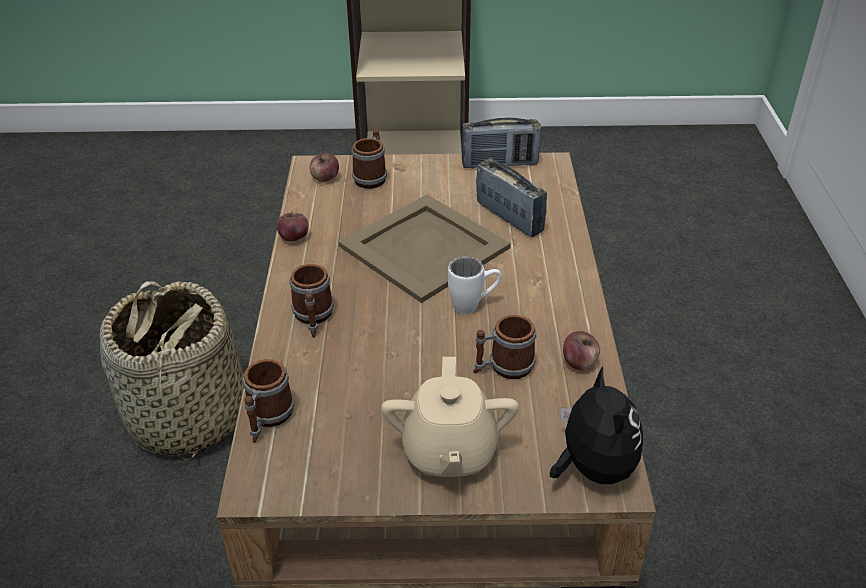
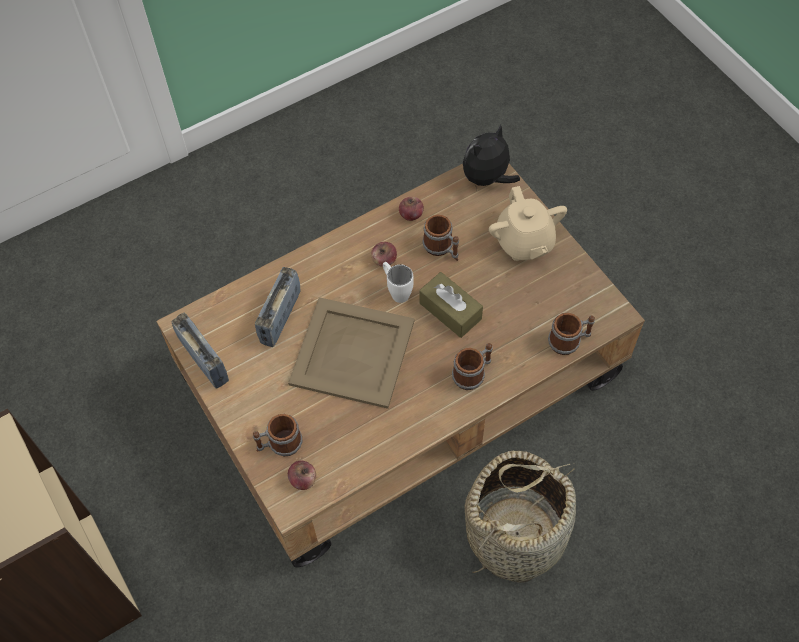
camera: 120 degrees left, 20 degrees up
(294, 237) = (397, 446): apple -> apple (384, 260)
(408, 335) = (450, 311): none -> brown tissue box
(449, 452) = (524, 243): beige teapot -> beige teapot turned 105 degrees clockwise

